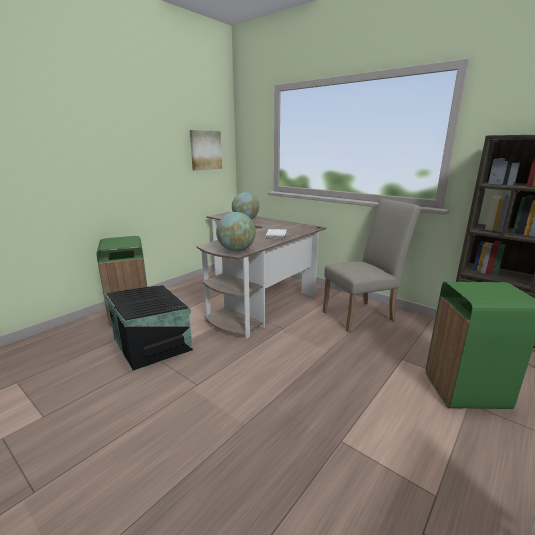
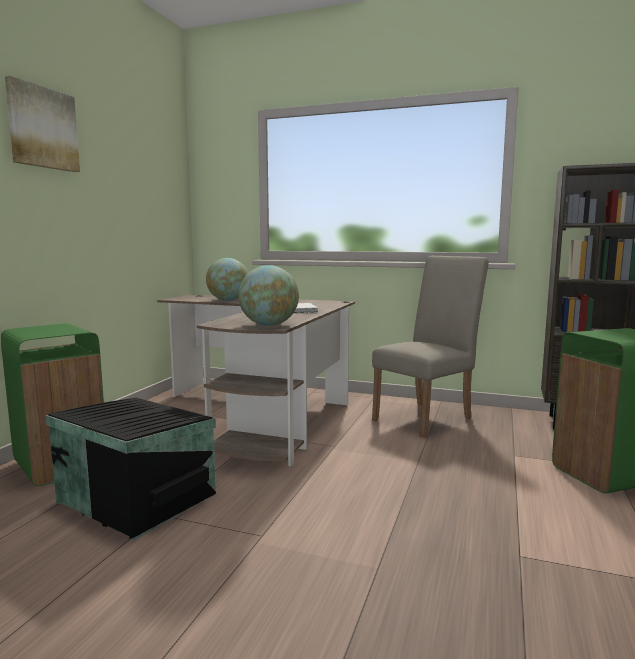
camera: 20 degrees left, 10 degrees down
(205, 150) = (154, 197): picture -> picture (42, 128)

